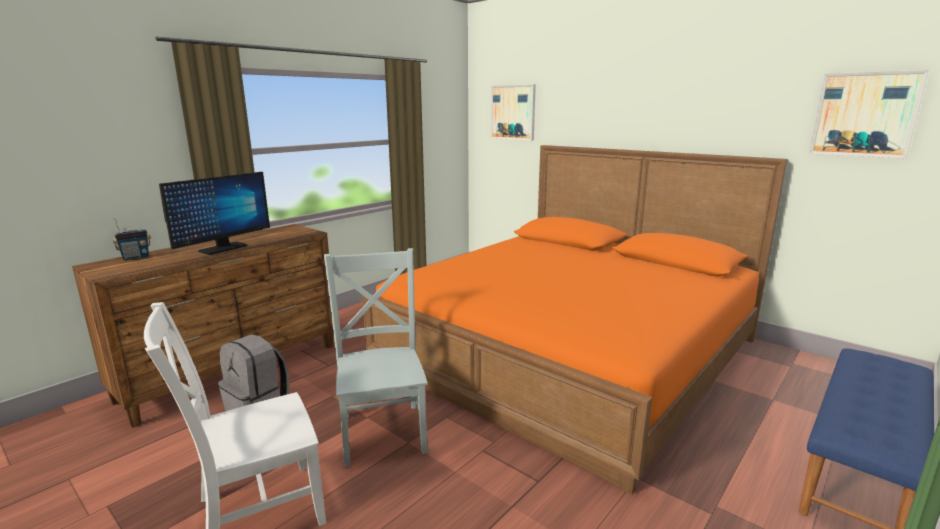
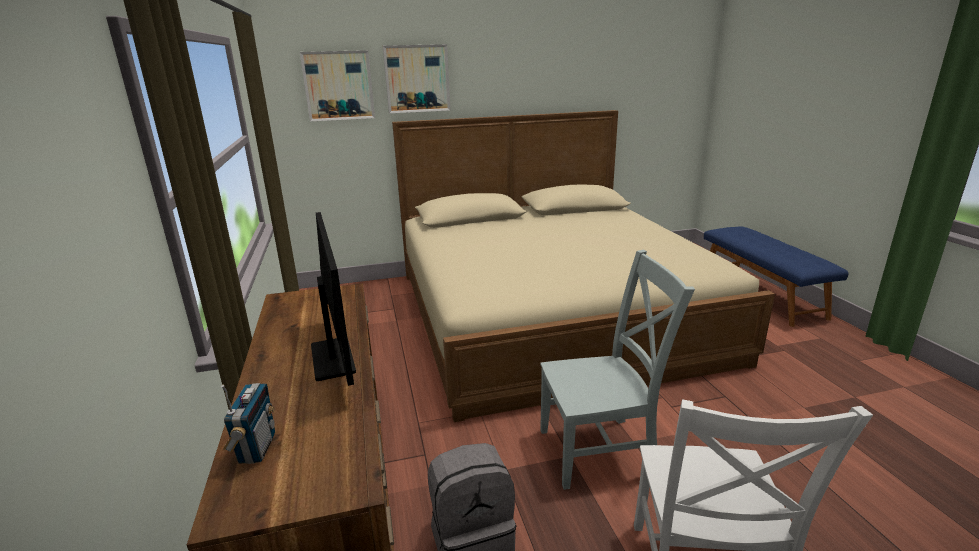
camera: 55 degrees left, 5 degrees up
(383, 429) = (601, 451): grey chair -> grey chair turned 150 degrees clockwise
(569, 350) = (550, 313): orange bed -> beige bed
(865, 114) = (653, 73): picture -> picture (417, 79)

